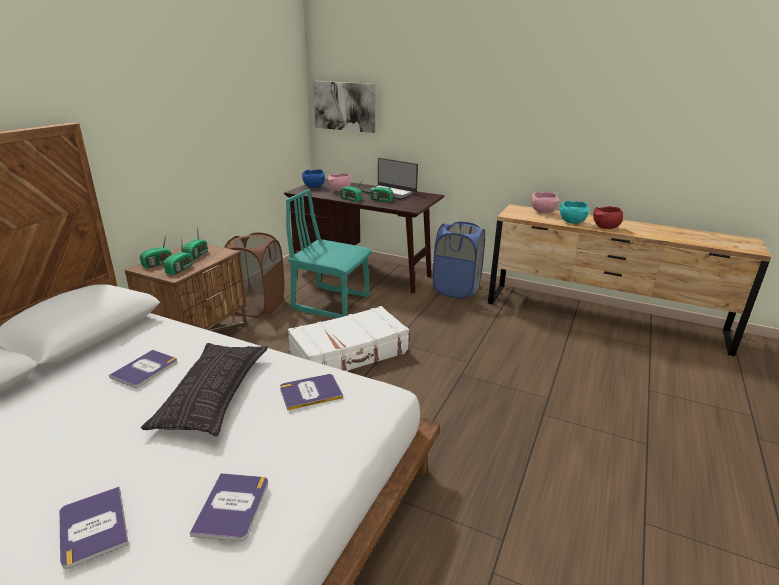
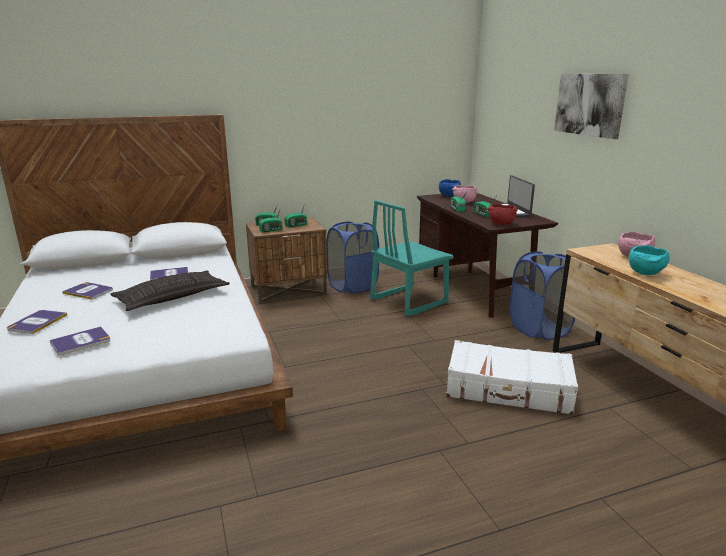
camera: 45 degrees right, 5 degrees down
(258, 306) = (352, 286): brown laundry basket -> blue laundry basket
(310, 392) = (210, 316): book -> book (88, 291)
(331, 302) = (408, 301): turquoise chair -> turquoise chair turned 105 degrees counterclockwise
(345, 106) = (496, 122): picture -> picture (590, 104)
(350, 353) = (362, 338): white suitcase -> white suitcase (509, 389)
(605, 228) = (677, 288): red bowl -> red bowl (501, 224)

